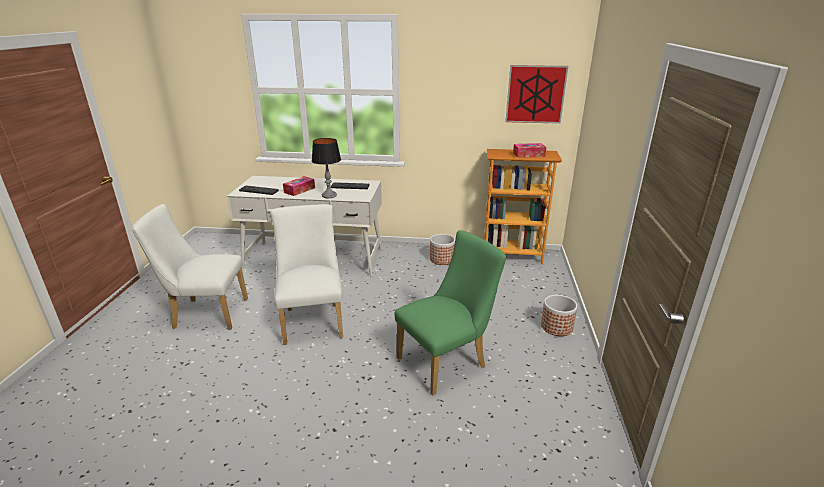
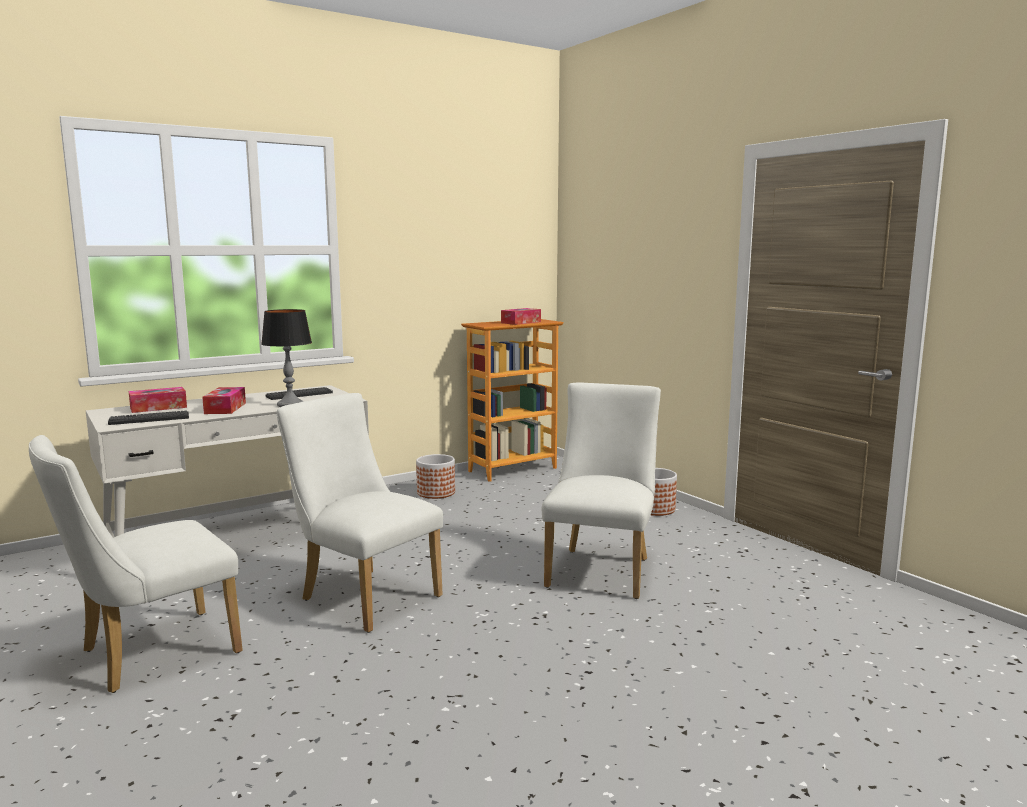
camera: 40 degrees left, 15 degrees down
(278, 181) = (158, 407): none -> tissue box
(447, 361) = (601, 569): green chair -> white chair
(535, 94) = (508, 248): picture -> none

